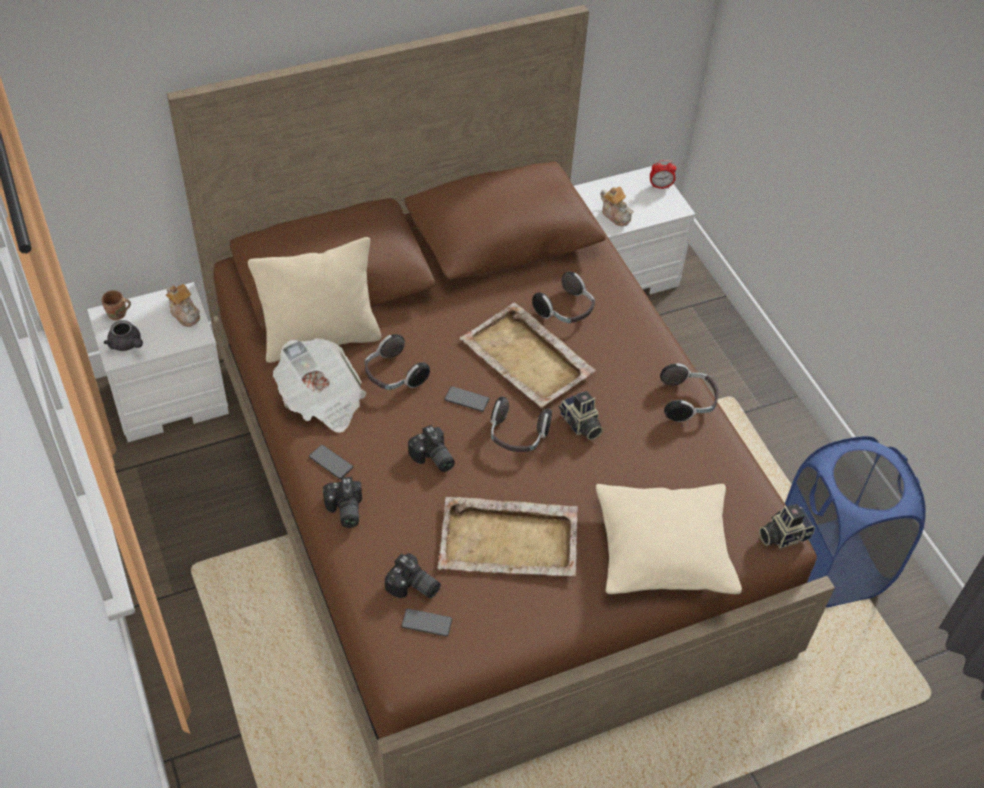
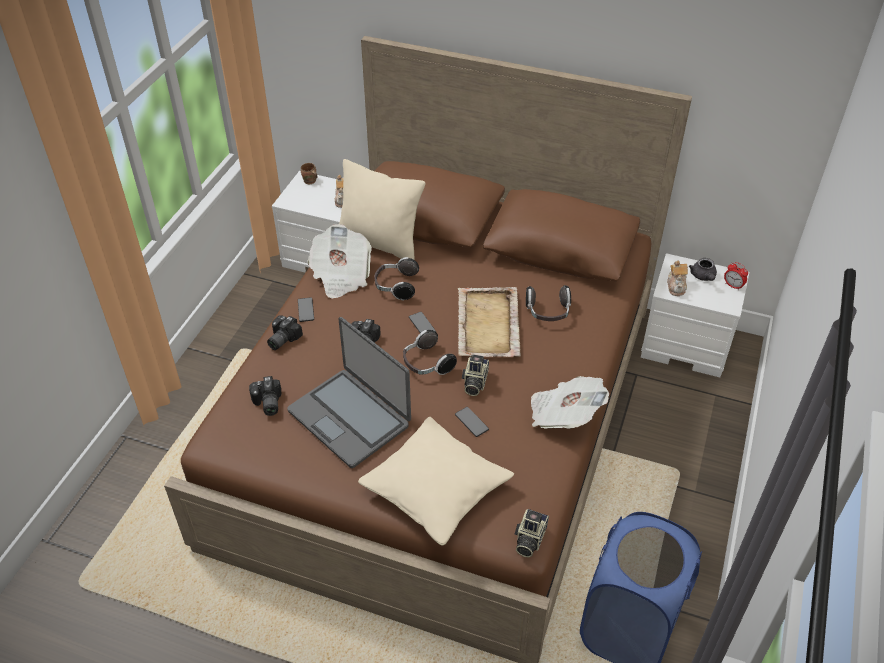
camera: 45 degrees right, 5 degrees down
(127, 344) = (297, 198): grey teapot -> grey teapot (703, 277)
(426, 623) = (250, 427): phone -> phone (471, 422)
(510, 541) = (350, 417): beige tray -> laptop
(687, 402) = (564, 415): headphones -> newspaper
(782, 535) = (529, 539): camera -> camera turned 90 degrees counterclockwise

